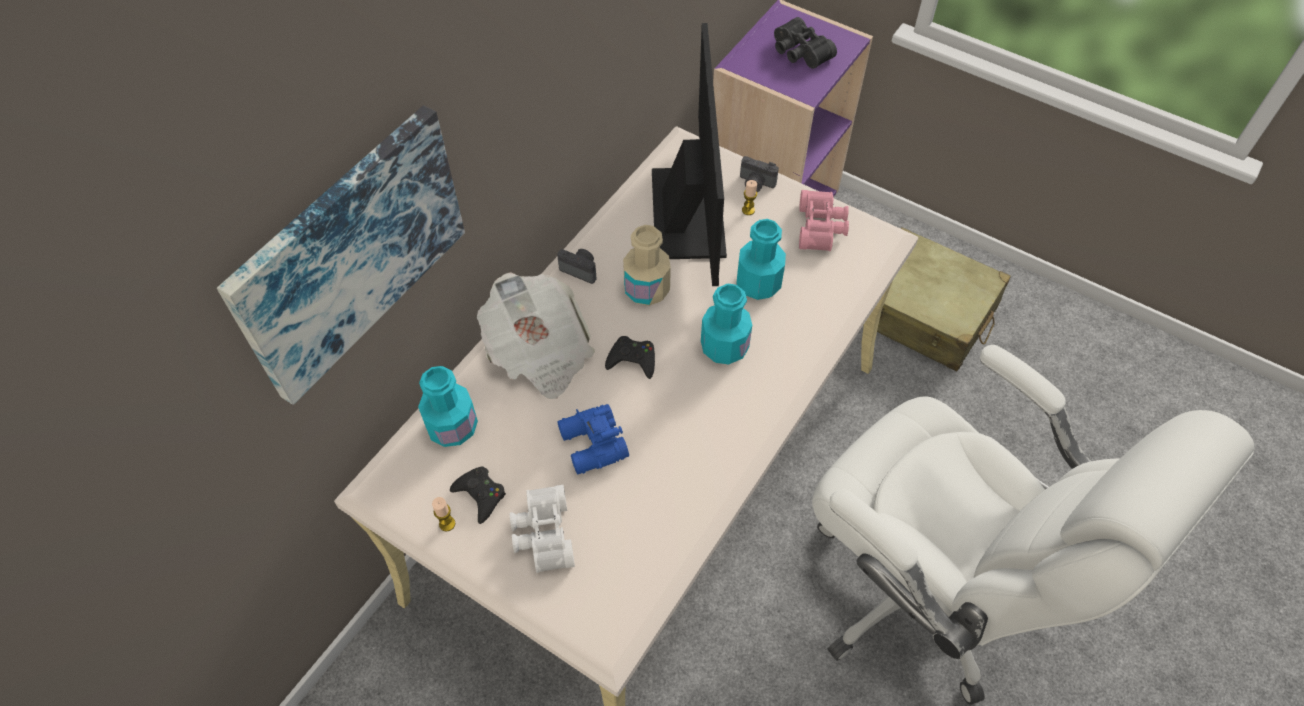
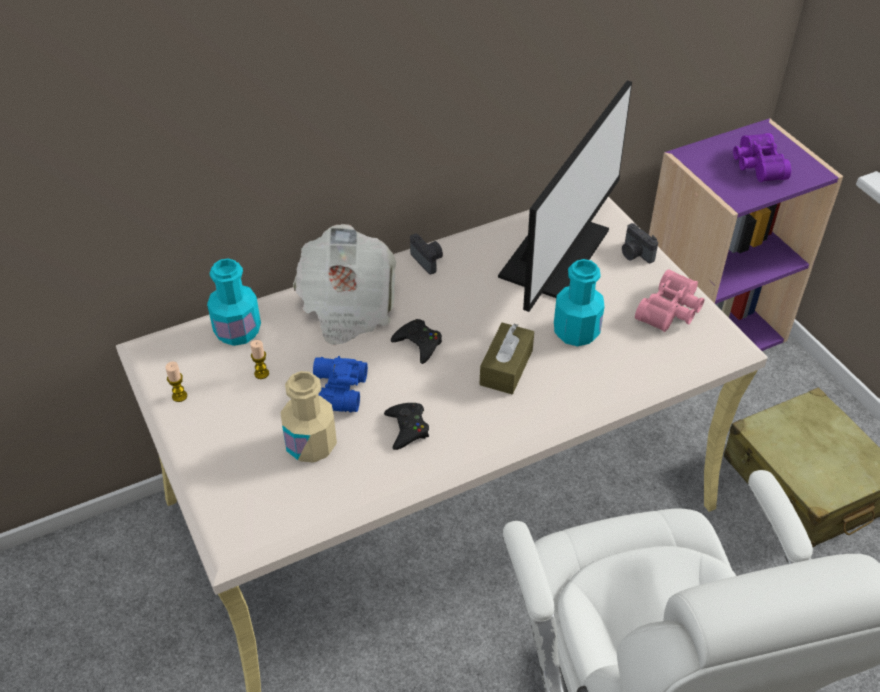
camera: 30 degrees right, 10 degrees down
(349, 252) = (183, 119): picture -> none
(480, 495) = (220, 388): black game controller -> black game controller (407, 428)
(542, 534) = (244, 438): white binoculars -> none
(647, 289) = (472, 297): beige bottle -> beige bottle (311, 445)
(724, 347) = (506, 367): turquoise bottle -> brown tissue box
(748, 210) = (612, 271): candle -> candle (261, 373)
(799, 53) = (756, 166): black binoculars -> purple binoculars

